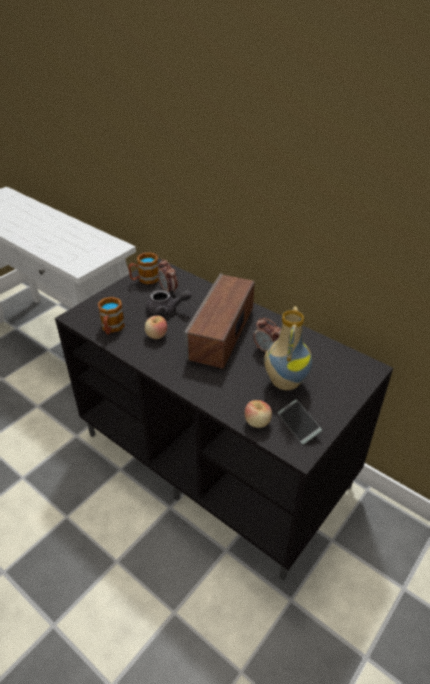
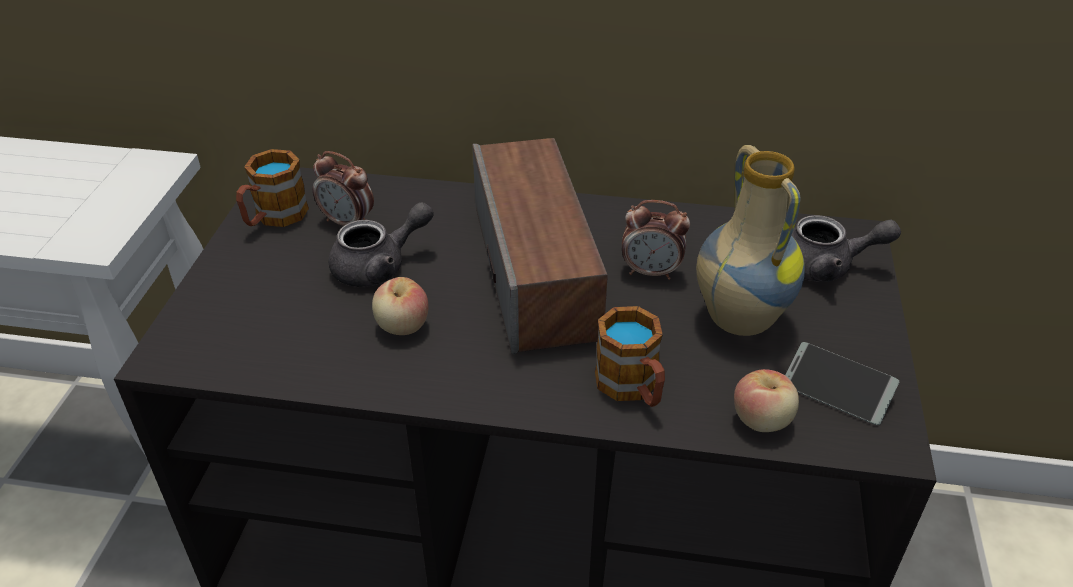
camera: 30 degrees left, 0 degrees up
(111, 328) = (284, 349): mug -> mug (632, 388)
(344, 376) = (826, 266): none -> grey teapot

